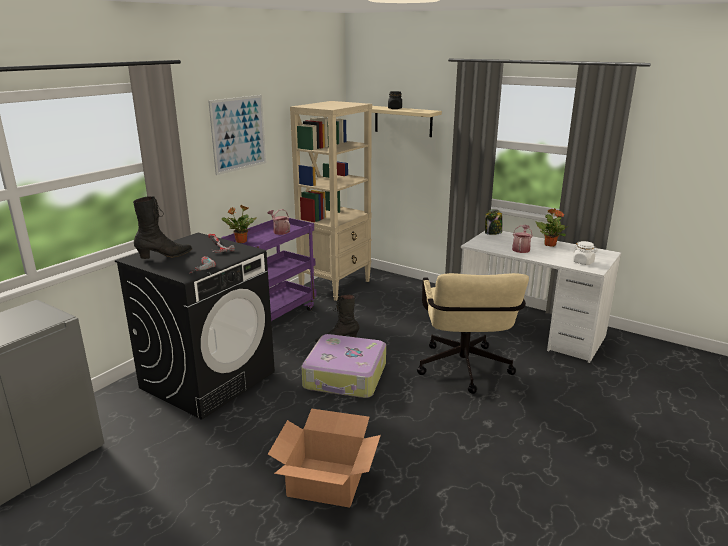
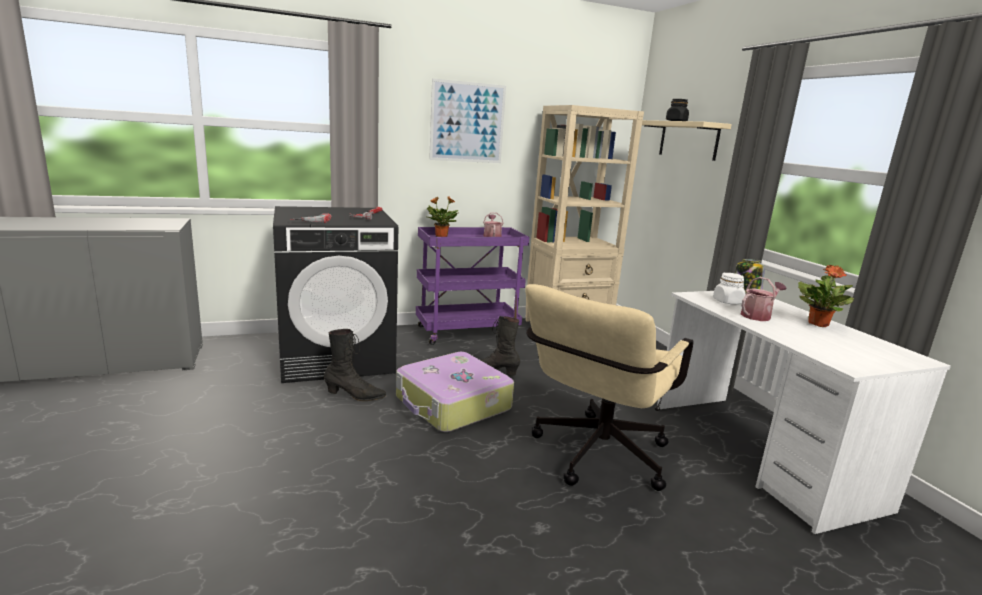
camera: 35 degrees right, 5 degrees down
(165, 256) = (312, 211): black boot -> black boot (355, 396)
(326, 480) = (282, 485): cardboard box -> none
(583, 262) = (842, 354): white jar -> white jar (727, 302)

